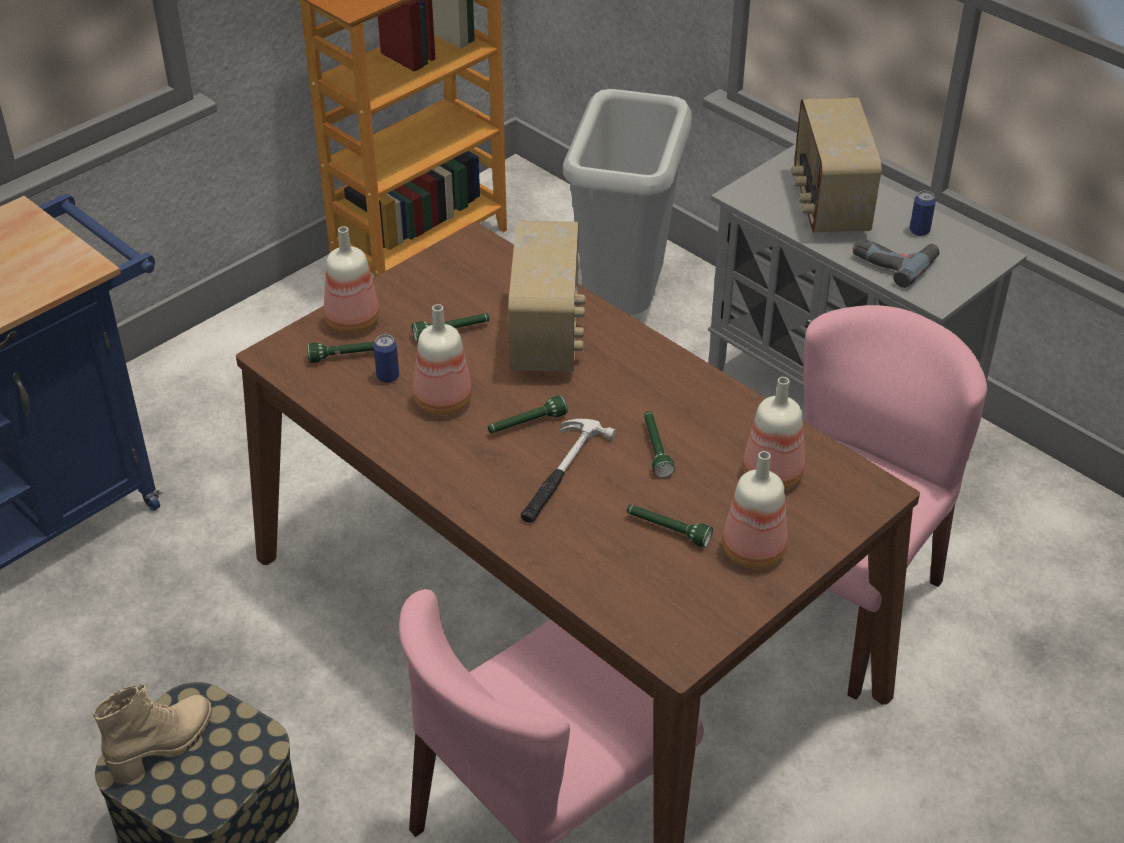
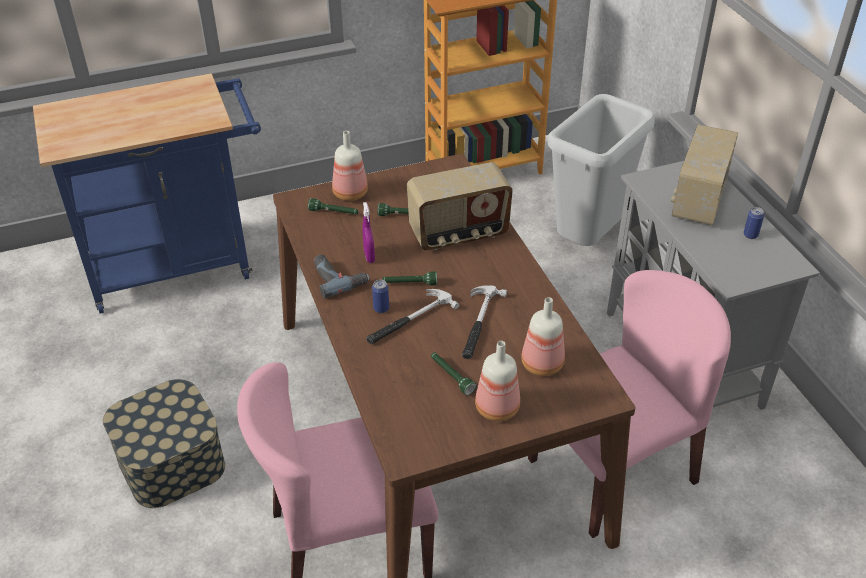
camera: 25 degrees right, 0 degrees up
(164, 746) = (148, 410): beige boot -> none
(388, 377) = (348, 231): can -> can (381, 308)
(442, 403) = (369, 256): bottle -> purple spray bottle
(547, 336) = (459, 234): radio -> radio turned 45 degrees clockwise
(655, 449) = (478, 324): green flashlight -> hammer
(894, 261) = (718, 250): power drill -> power drill (338, 277)

